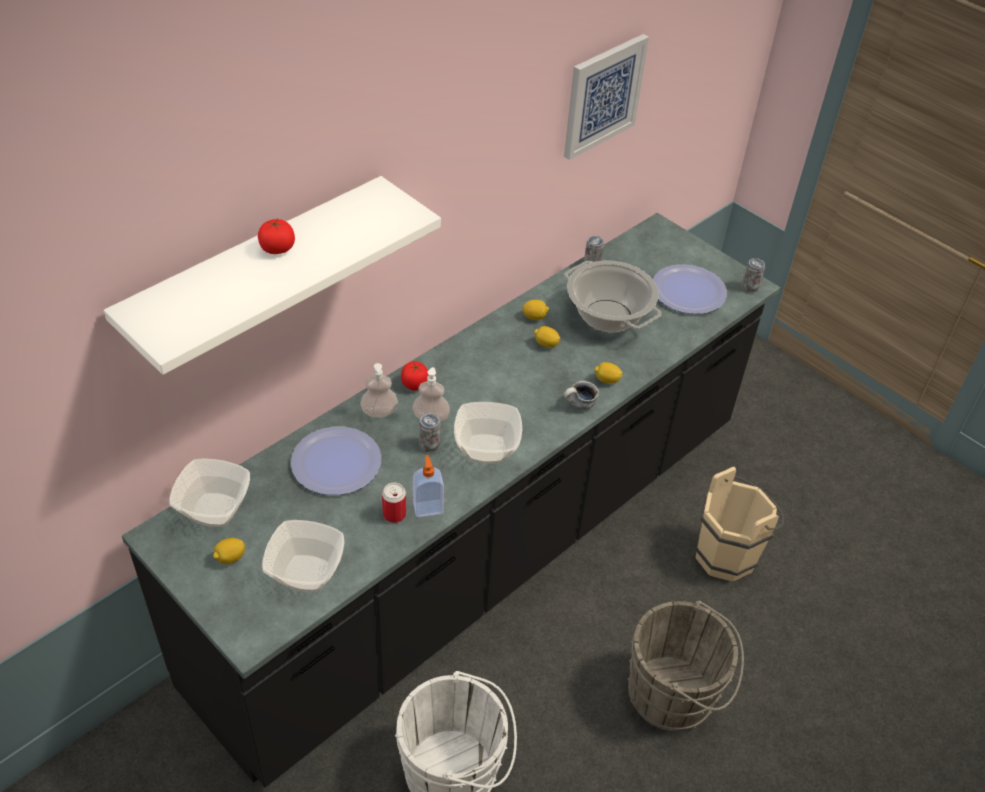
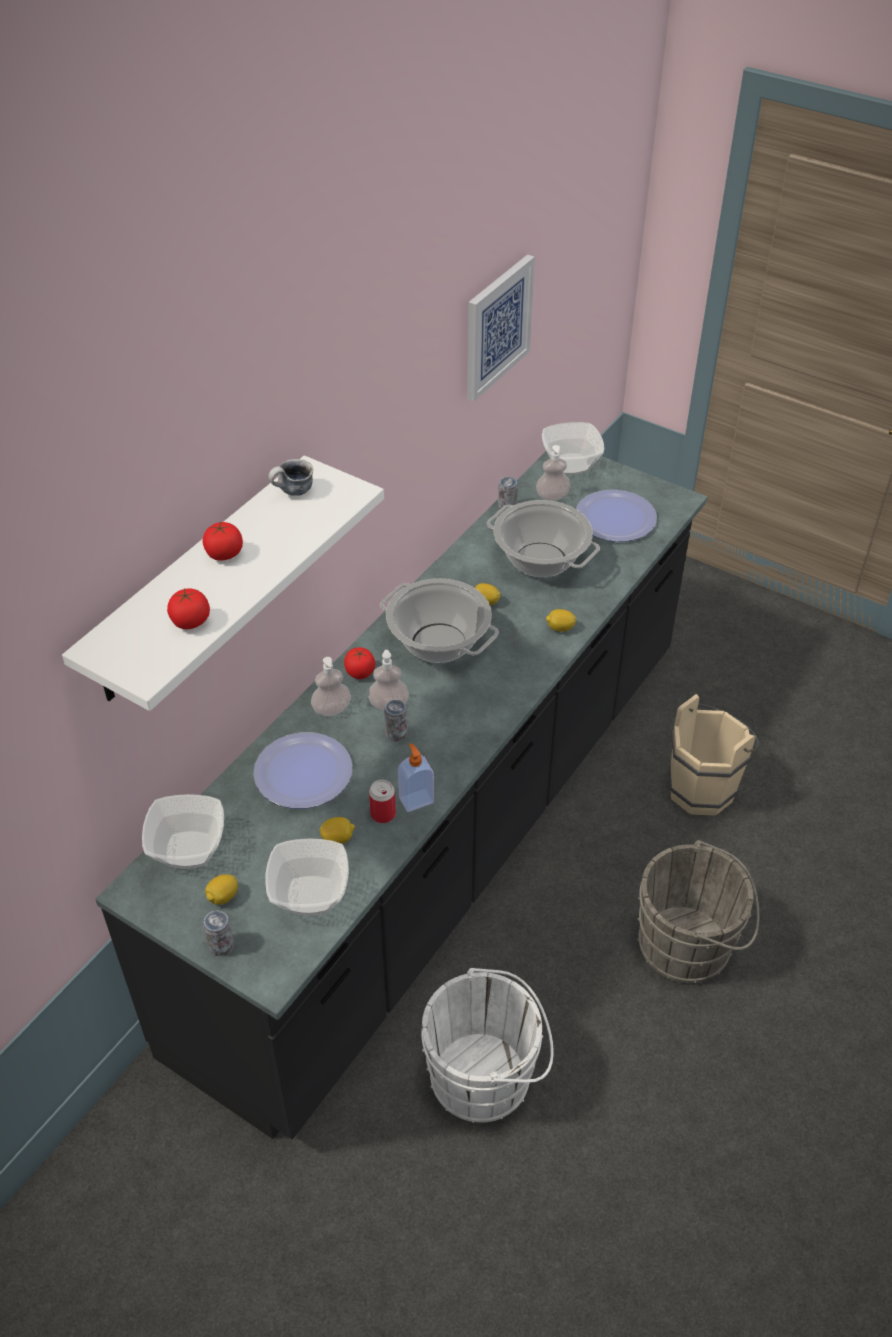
camera: 10 degrees left, 0 degrees up
(225, 302) = (190, 621): none -> tomato
(487, 450) = (459, 726): bowl -> bowl (571, 465)
(492, 372) = (438, 643): none -> cooking pot
(534, 317) = (464, 576): lemon -> lemon (338, 838)
(579, 406) = (539, 661): mug -> mug (293, 493)
(636, 261) = (552, 496): none -> soap dispenser
(750, 287) = (677, 502): can -> can (221, 945)

